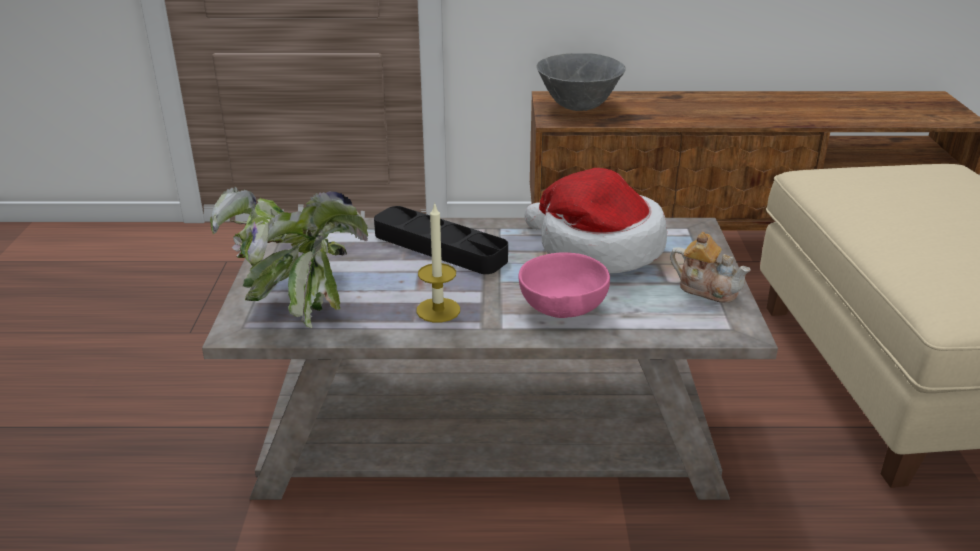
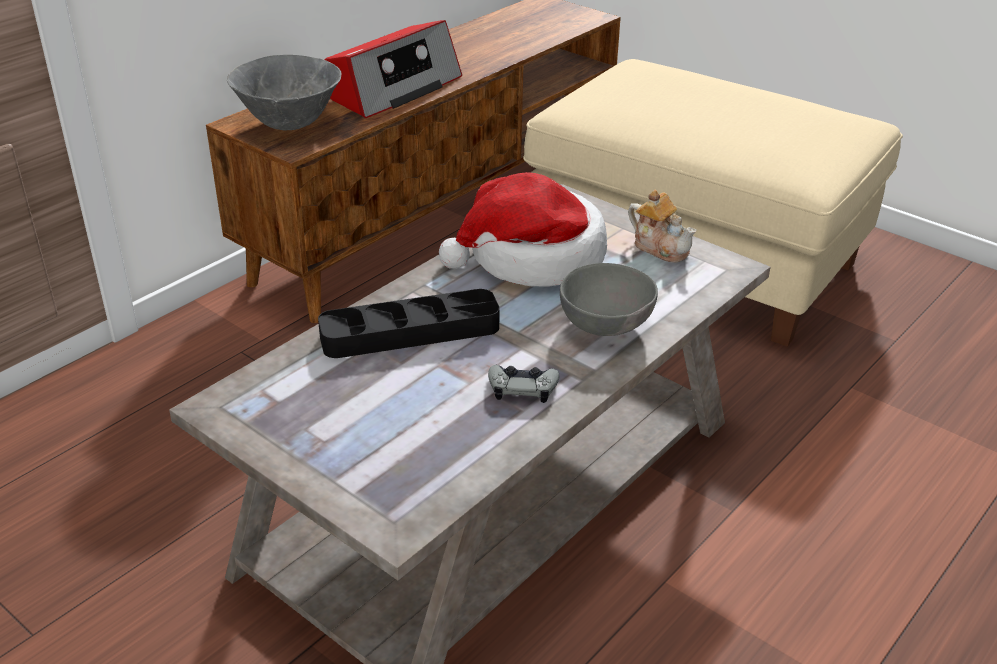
camera: 50 degrees left, 5 degrees up
(300, 302) = (396, 462): potted plant -> none
(438, 310) = (522, 387): candle -> grey game controller
(561, 311) = (607, 326): pink bowl -> grey bowl
(688, 111) = (393, 89): none -> radio
(707, 289) = (660, 247): teapot -> teapot turned 60 degrees clockwise

